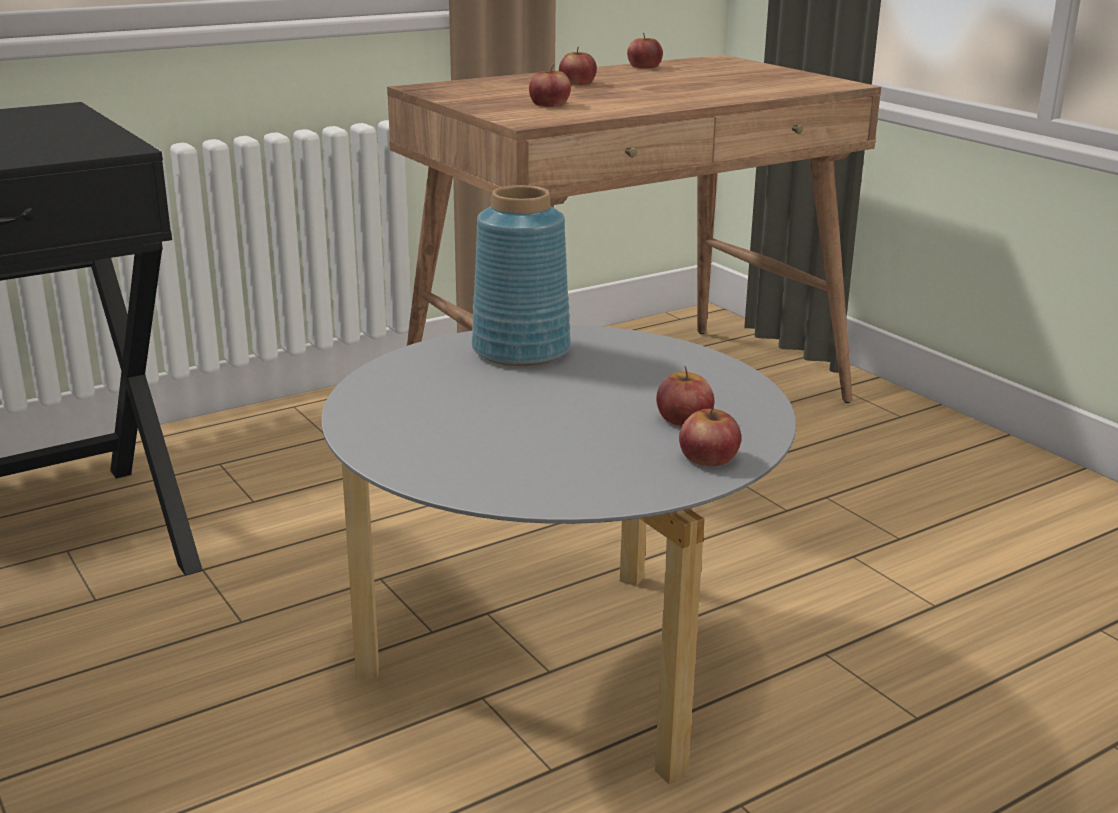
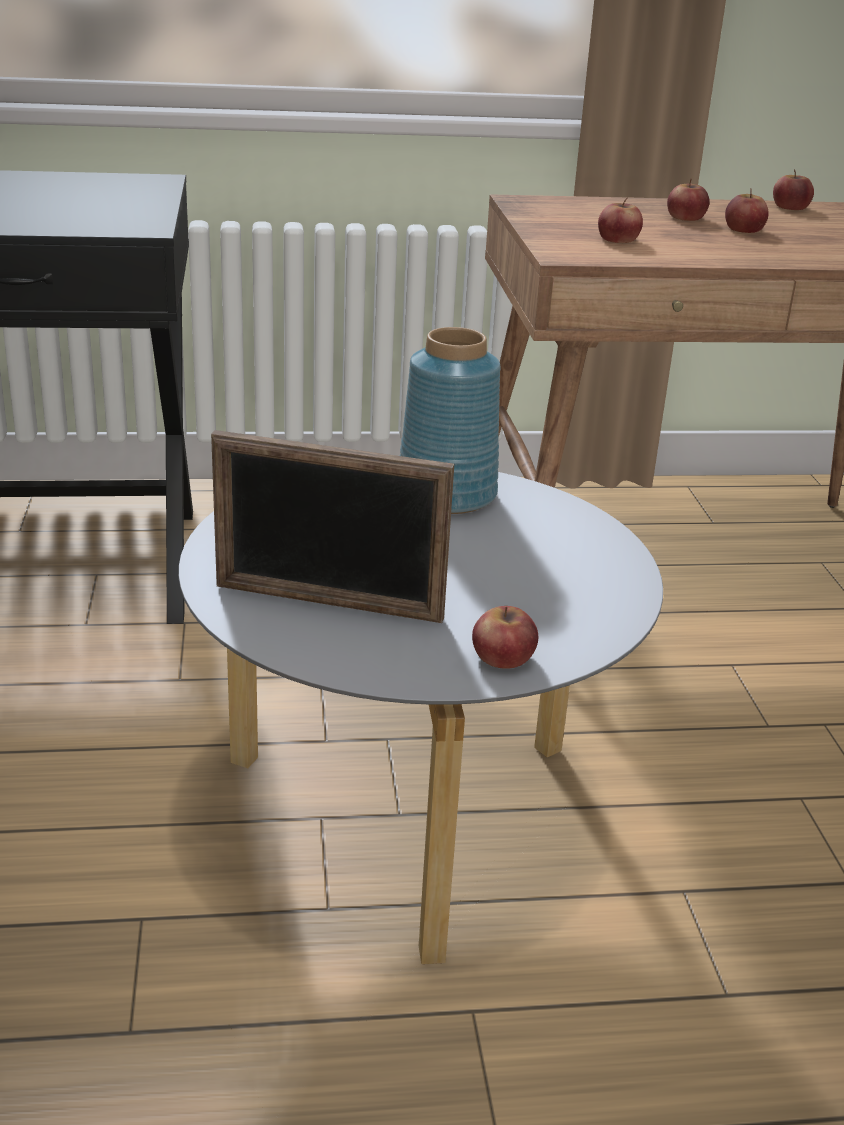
camera: 25 degrees right, 5 degrees up
(517, 455) = (328, 603): none -> picture frame
(684, 418) = (525, 608): apple -> apple (744, 229)

